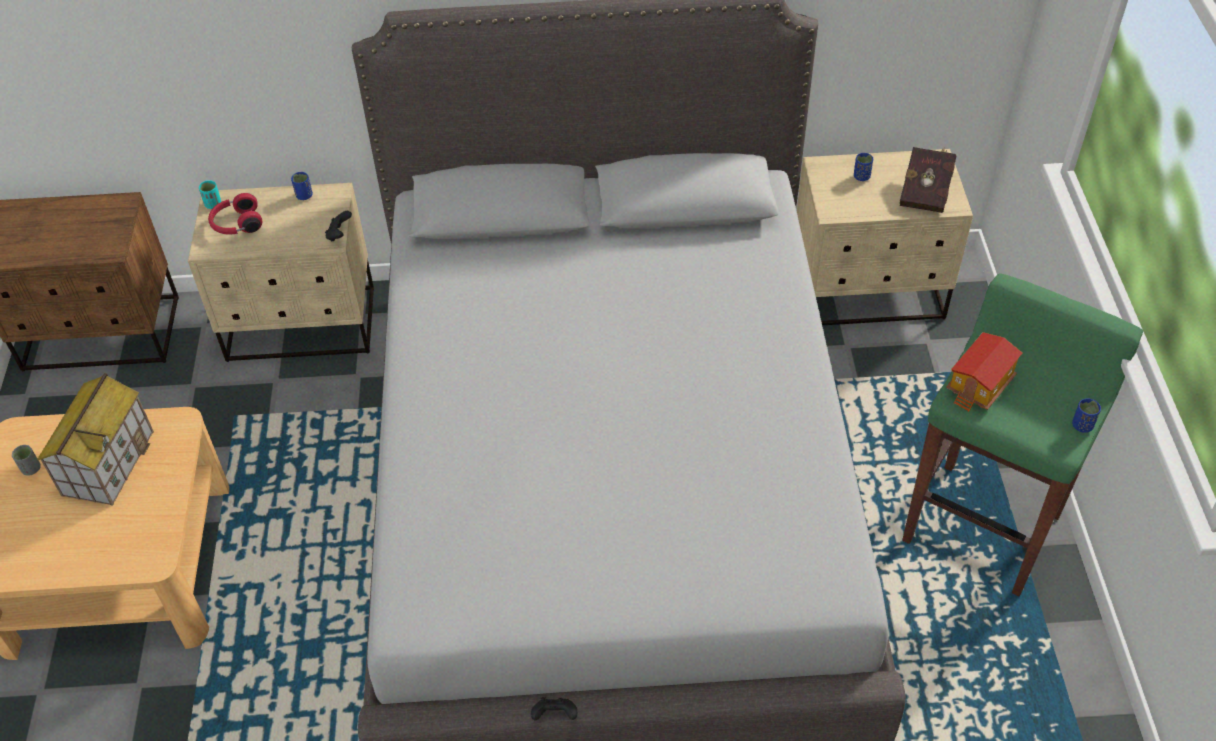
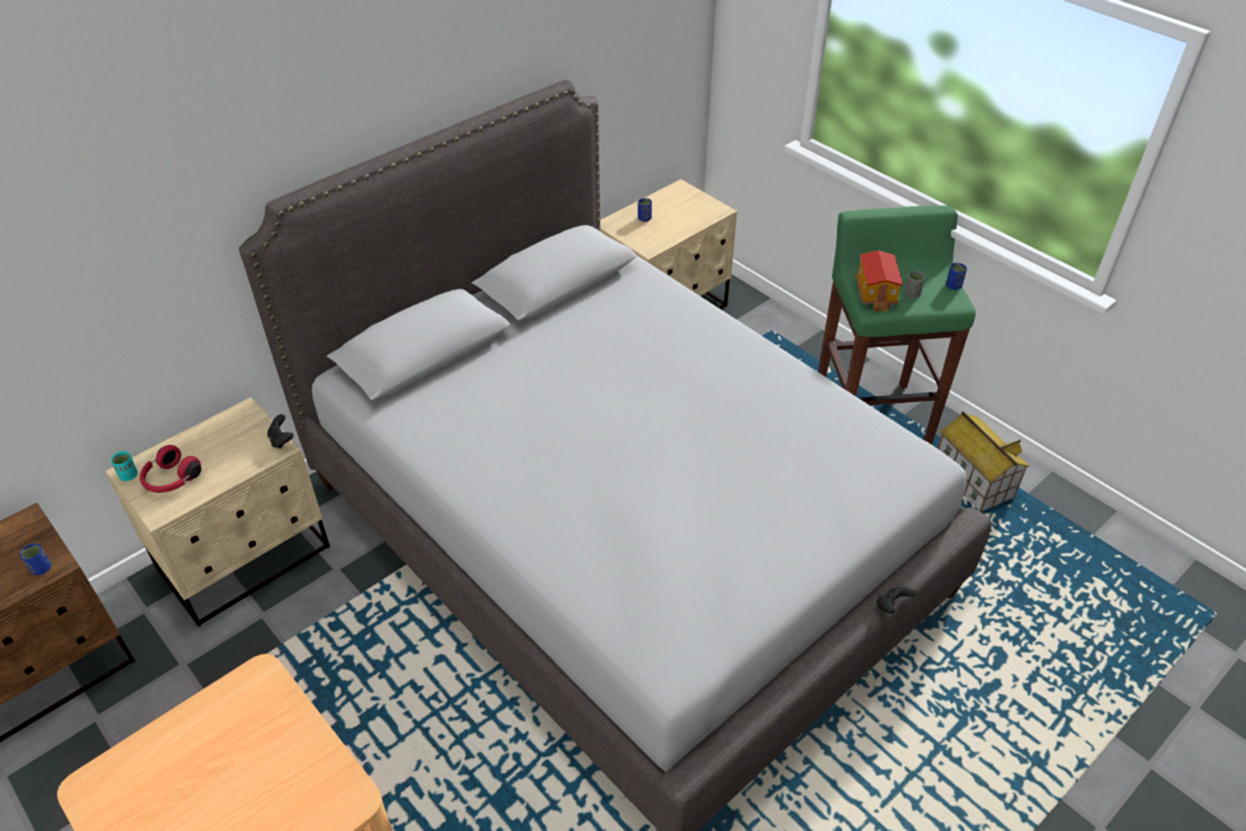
camera: 40 degrees left, 5 degrees down
(31, 469) = (138, 806): grey cup -> grey cup (912, 294)
(108, 462) = (218, 750): toy house -> toy house (971, 481)
(304, 195) = (215, 427): blue cup -> blue cup (41, 568)
(555, 715) = (803, 682): black game controller -> black game controller (891, 606)
(926, 191) = (694, 209): red book -> none

